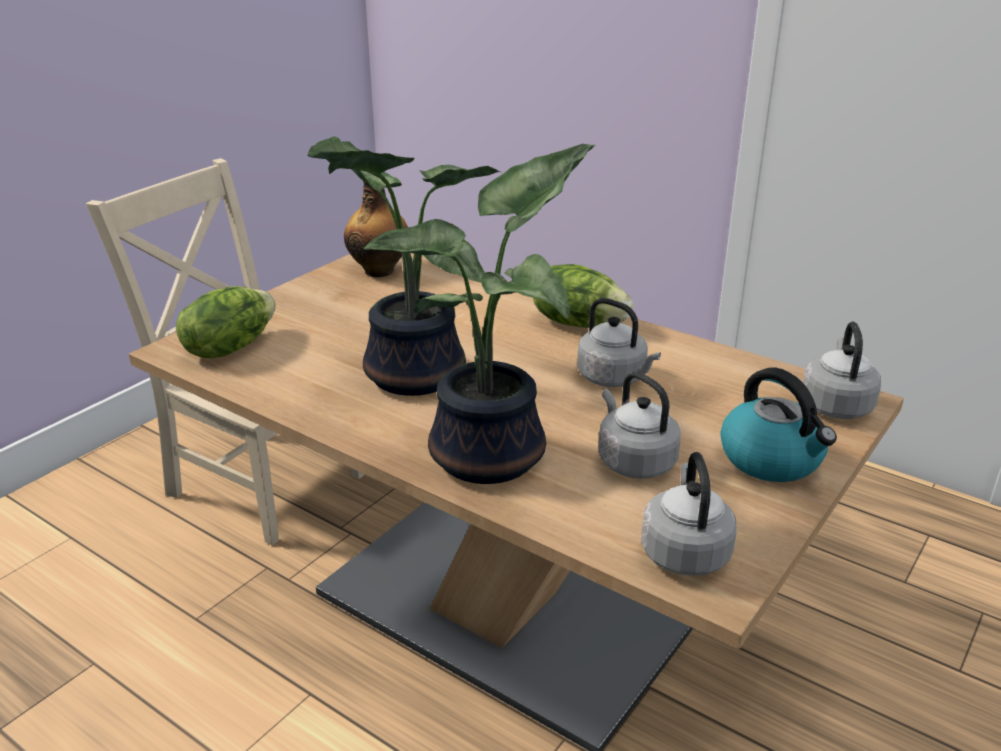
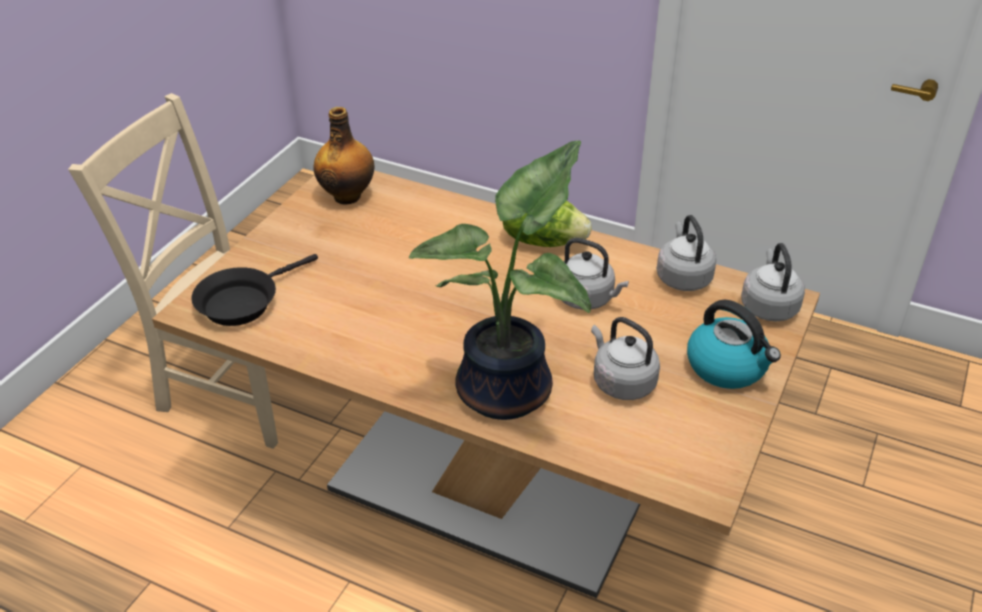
camera: 10 degrees left, 10 degrees up
(229, 347) = (243, 302): lettuce -> black frying pan
(407, 375) = (412, 315): potted plant -> none
(684, 551) = (677, 461): grey kettle -> grey kettle (682, 277)

